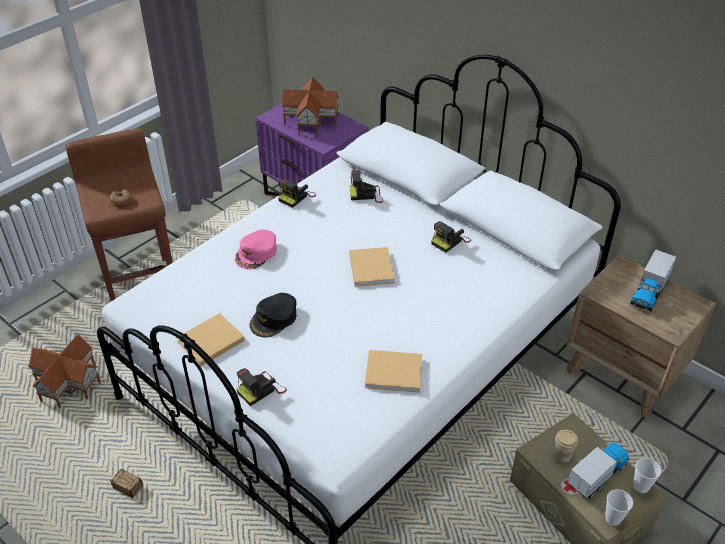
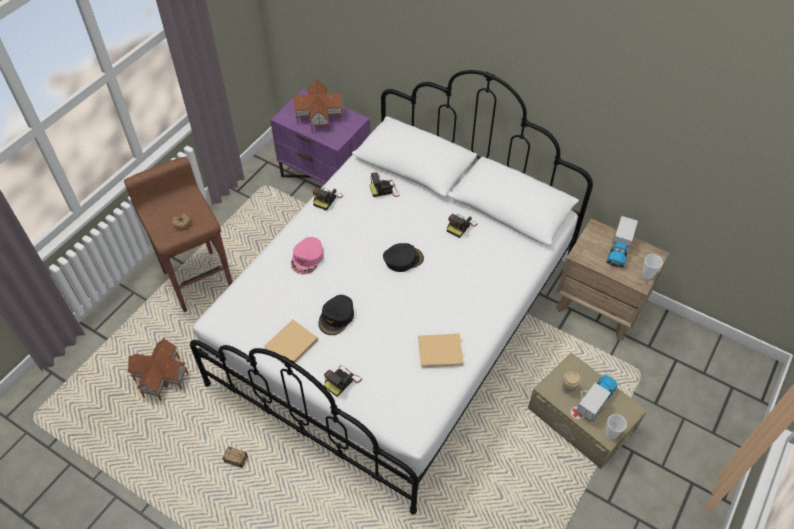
camera: 10 degrees left, 10 degrees up
(371, 267) = (403, 259): beige book -> black cap
(640, 487) = (628, 405): cup -> cup (647, 275)

